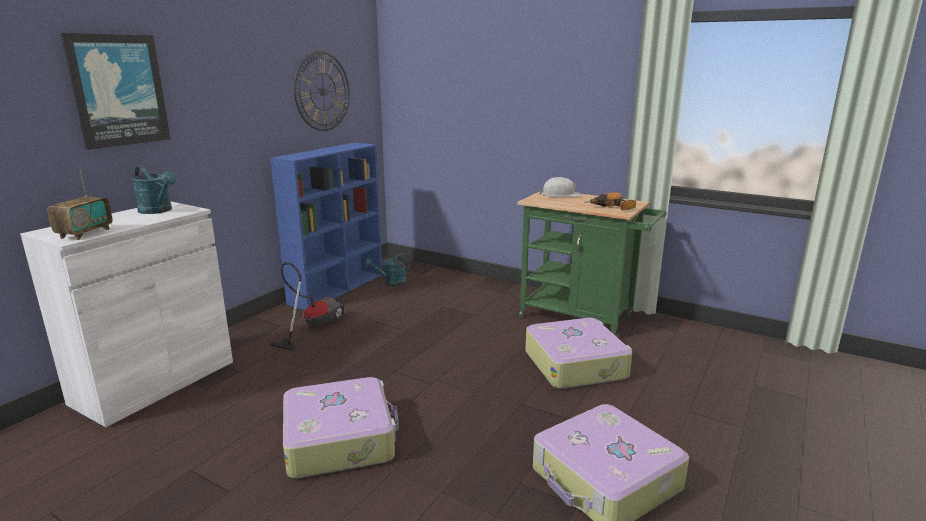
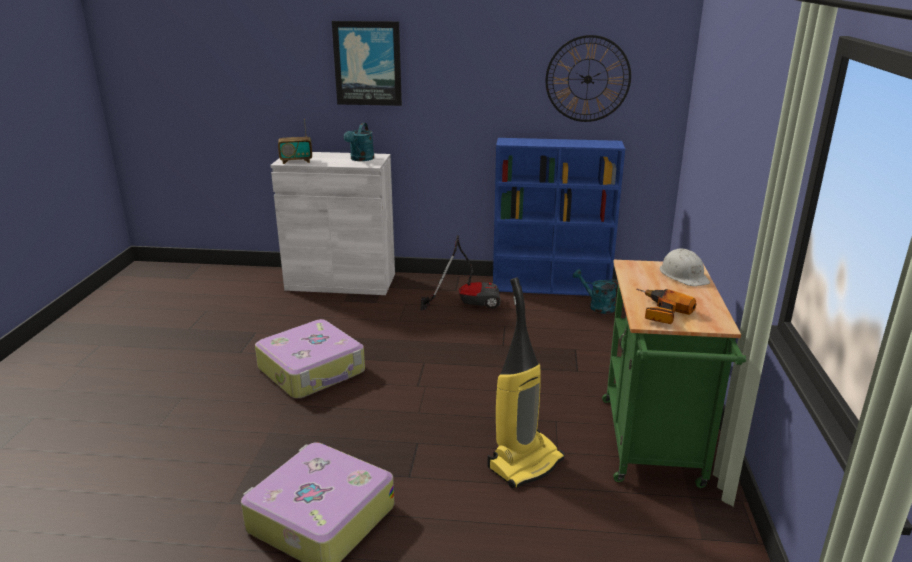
camera: 65 degrees right, 5 degrees up
(576, 364) = (525, 463): suitcase -> vacuum cleaner

